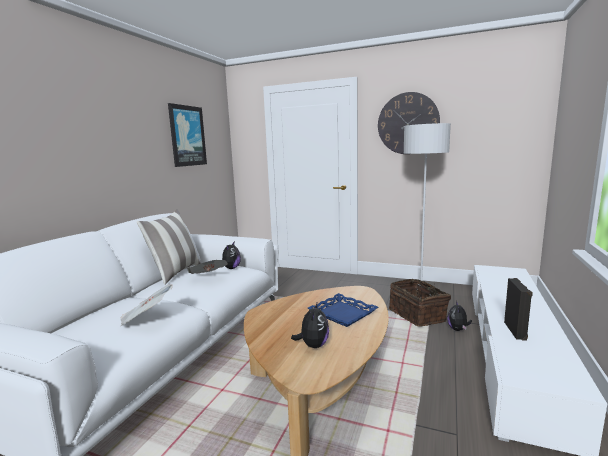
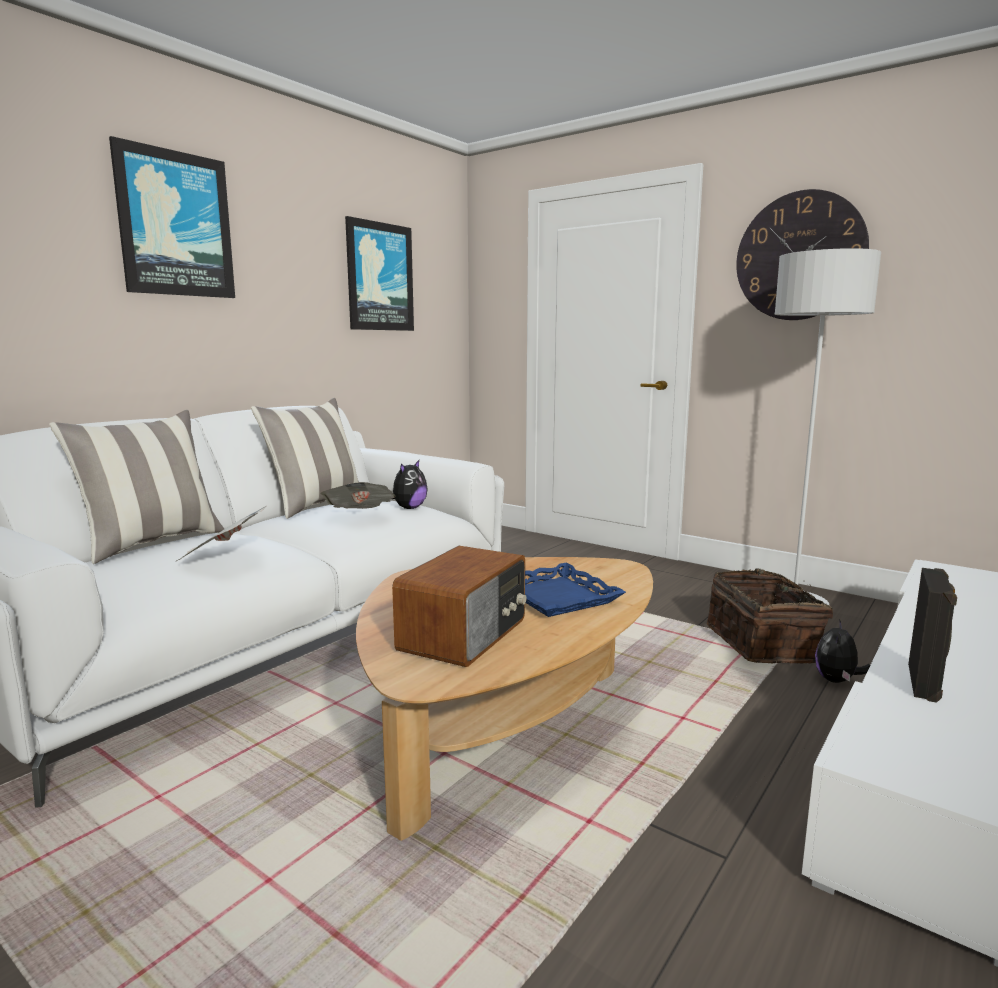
camera: 15 degrees right, 0 degrees up
(74, 114) = (175, 224): none -> picture
(89, 313) = (151, 543): none -> pillow
(313, 345) = (466, 635): plush toy -> radio

